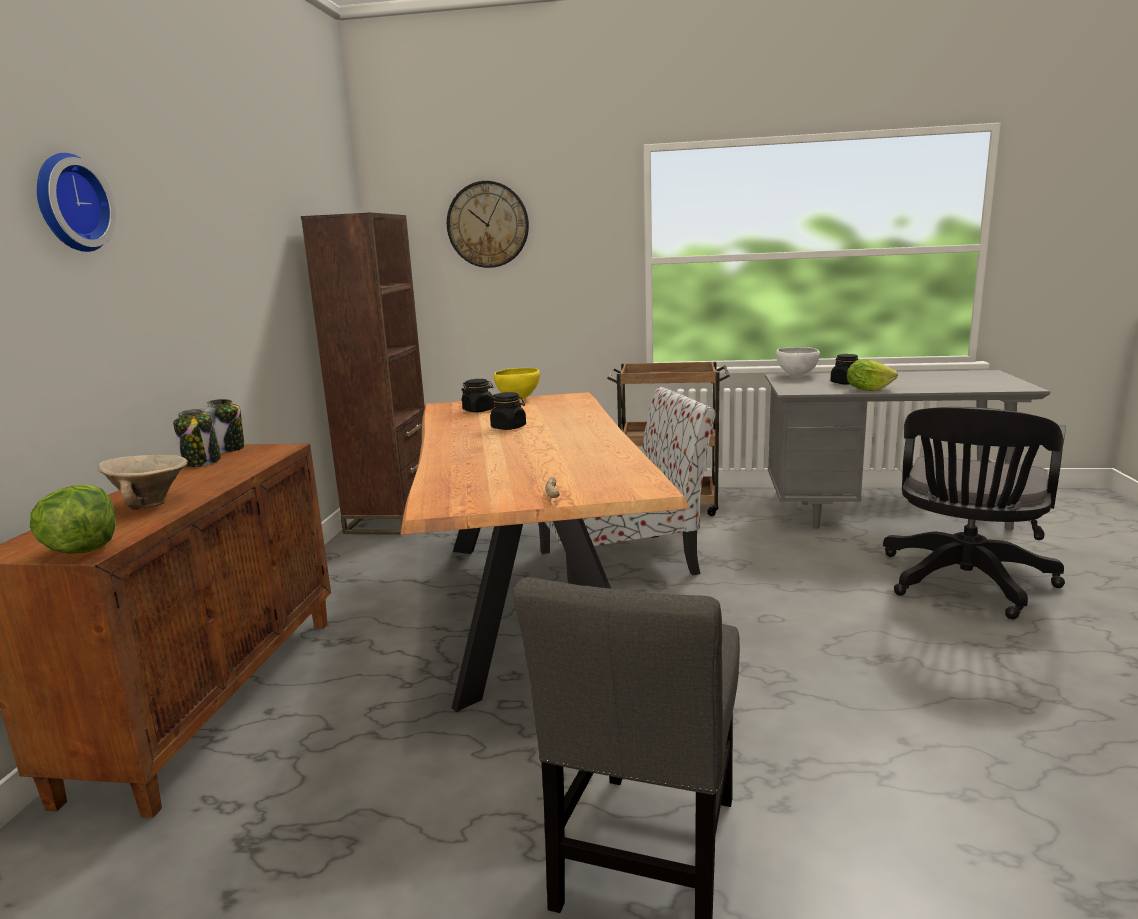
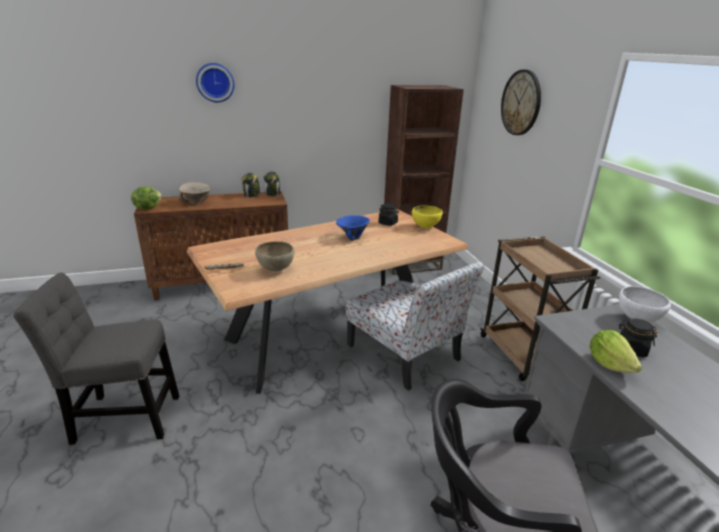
camera: 65 degrees right, 10 degrees up
(509, 427) = (352, 237): black jar -> blue bowl
(586, 467) = (275, 269): none -> brown bowl

